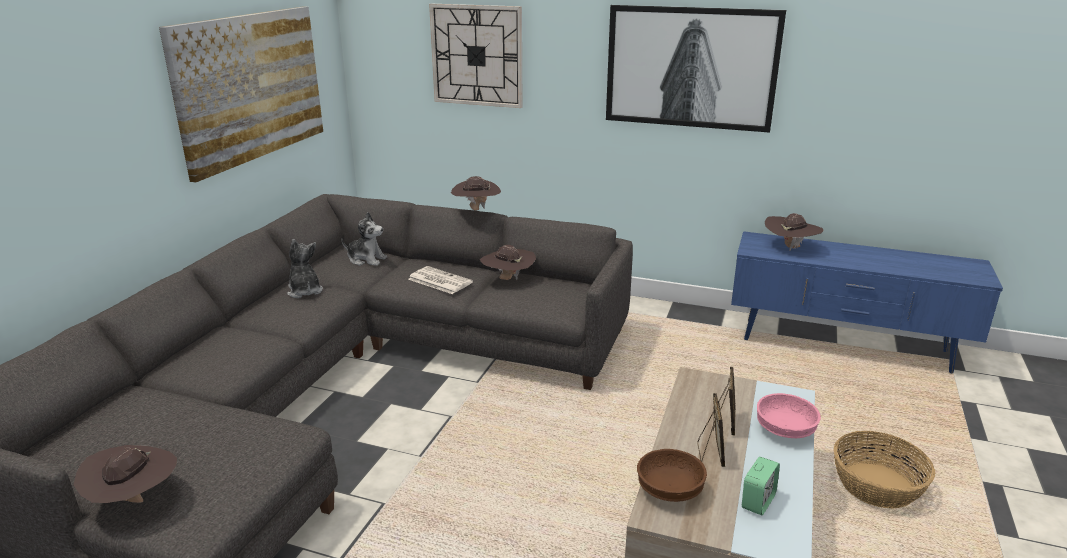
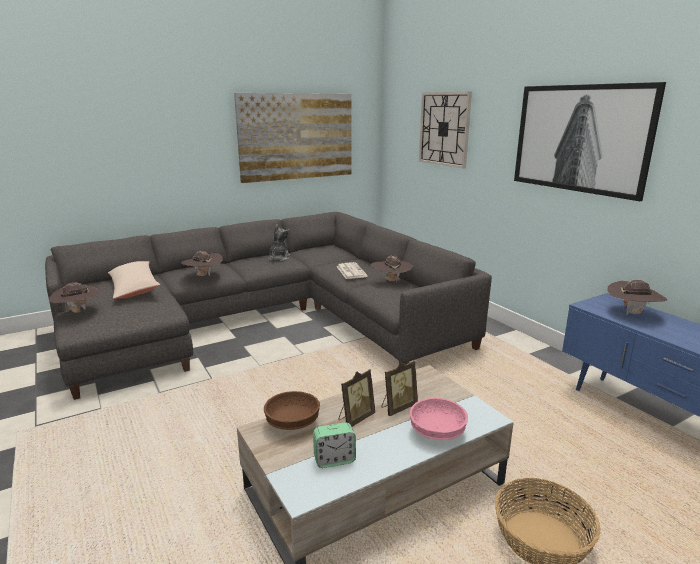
camera: 40 degrees right, 5 degrees down
(155, 420) = (134, 288): none -> beige pillow
(366, 259) = (332, 252): plush toy -> none
(476, 210) = (399, 232): brown hat -> brown hat (203, 276)

